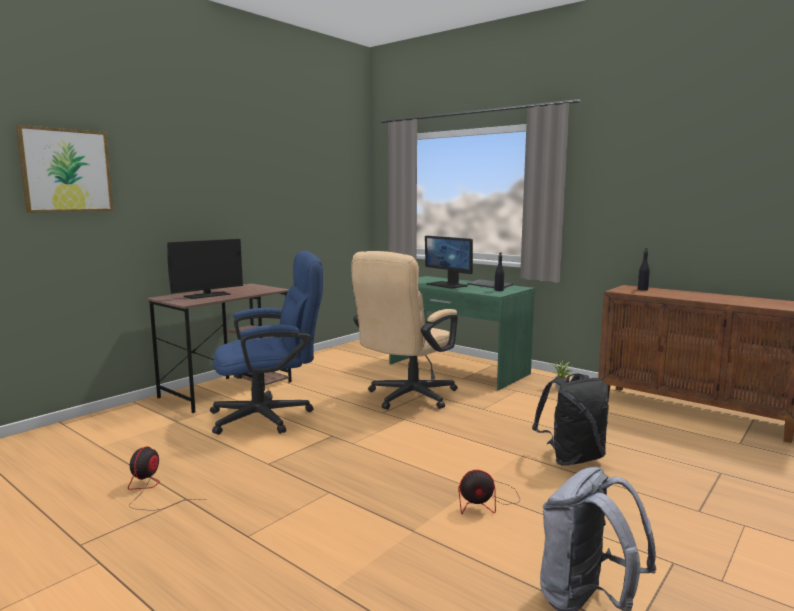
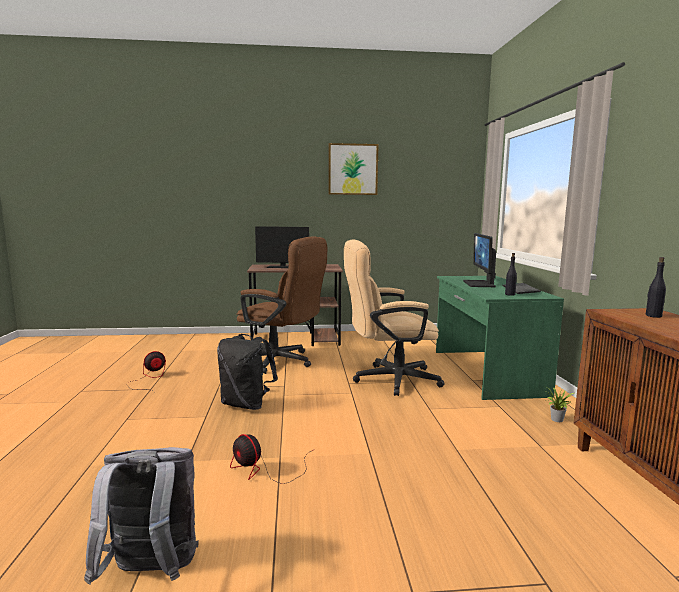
camera: 45 degrees right, 0 degrees up
(66, 170) = (207, 178): picture -> picture (353, 169)
(271, 416) = (281, 362): blue office chair -> brown office chair
(572, 458) = (407, 478): black backpack -> black backpack (246, 404)

